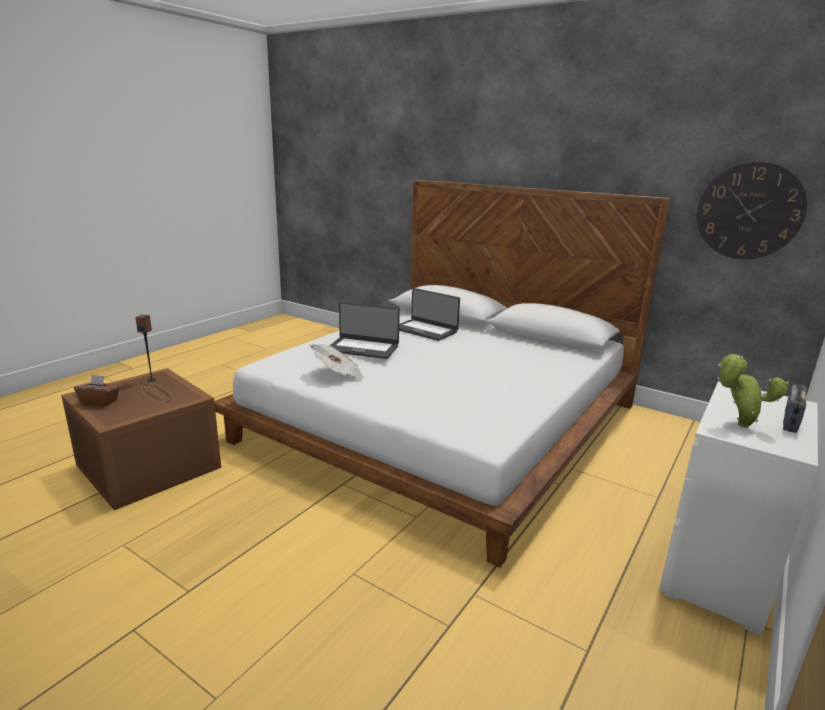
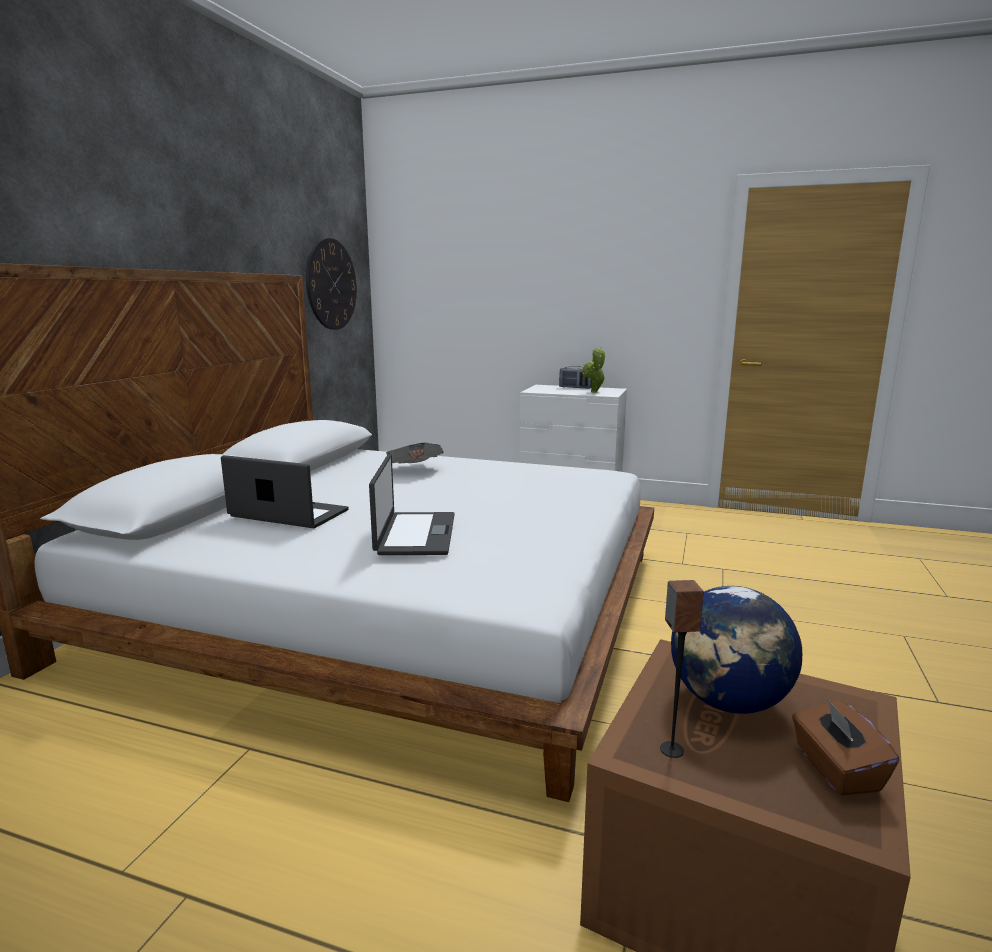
camera: 105 degrees left, 5 degrees down
(155, 396) = (728, 702): none -> globe
(338, 374) = (526, 539): newspaper -> newspaper (415, 470)
(425, 330) = (288, 514): laptop -> laptop turned 90 degrees counterclockwise

